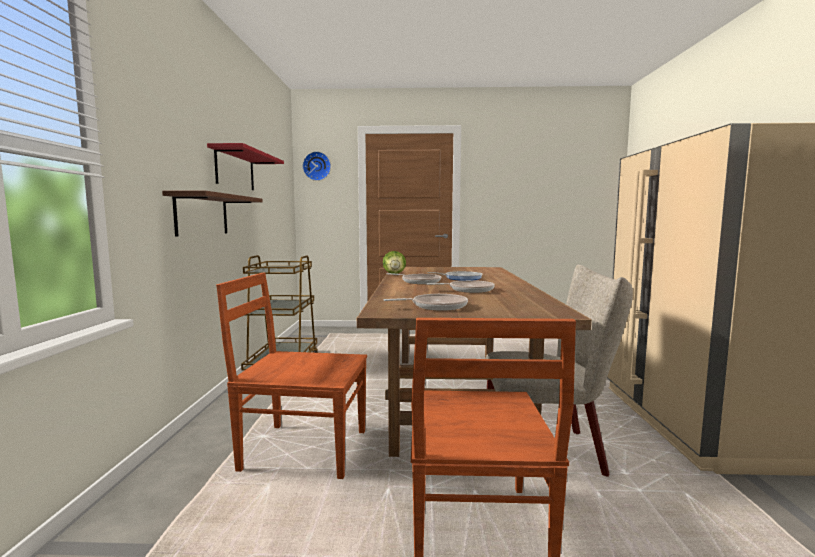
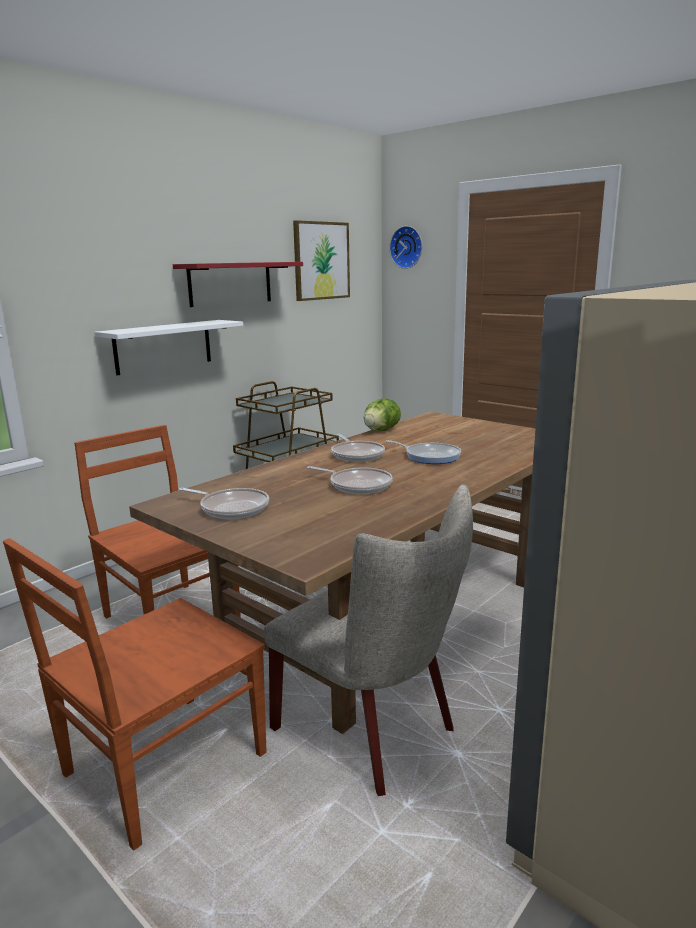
camera: 40 degrees right, 10 degrees up
(202, 215) = (163, 346): brown shelf -> white shelf
(272, 166) = (321, 261): none -> picture

